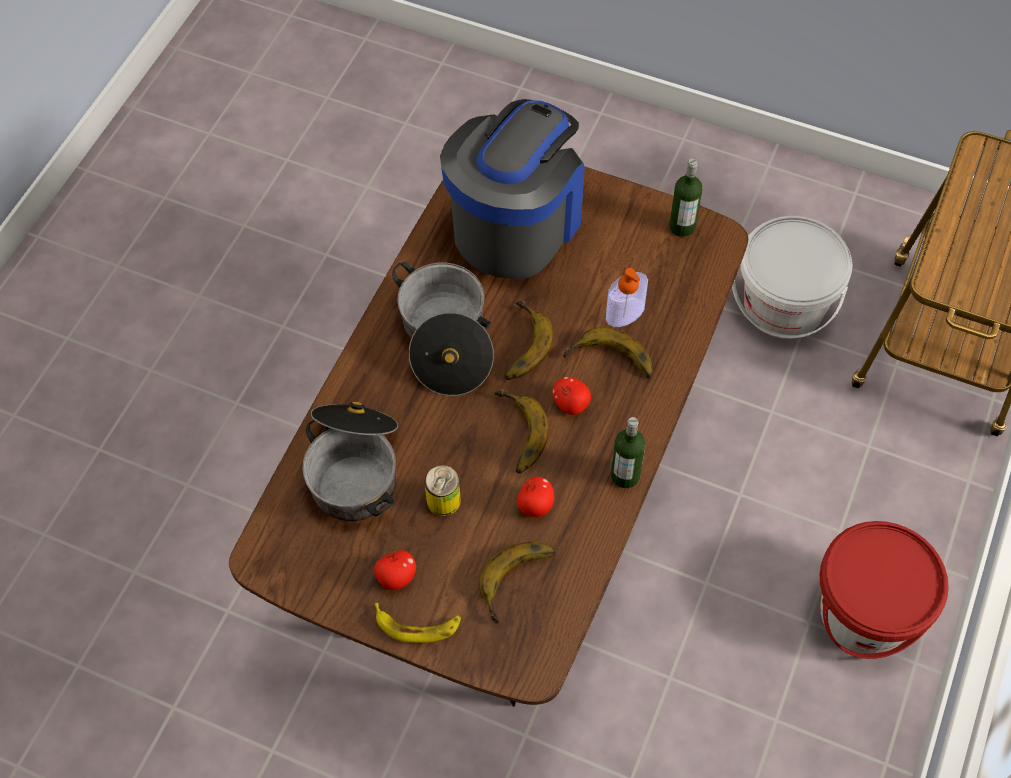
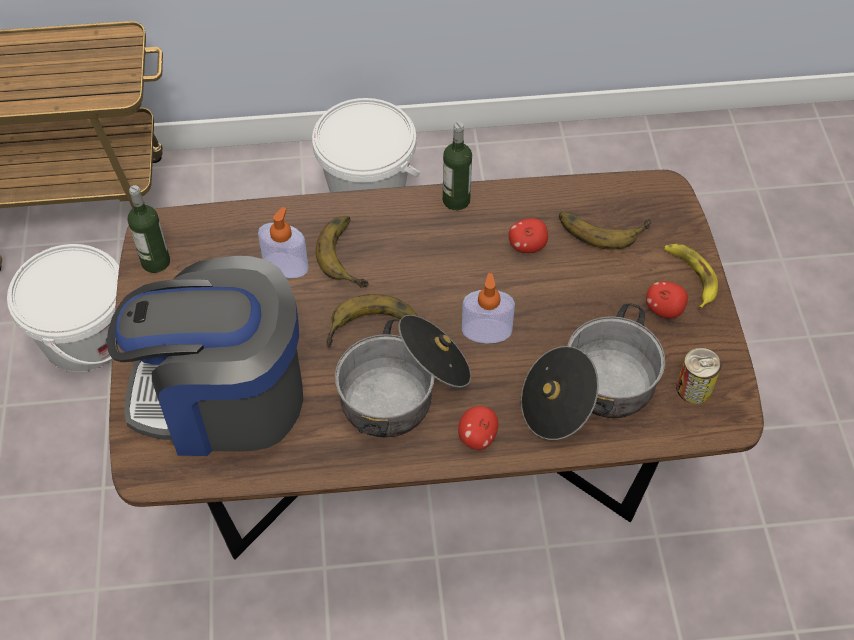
camera: 120 degrees left, 5 degrees down
(443, 501) = (571, 311): can -> can (694, 388)
(464, 425) = (486, 331): none -> soap dispenser
(514, 434) = (470, 291): banana -> none
(571, 404) = (411, 264): apple -> apple (477, 437)
(865, 612) = (367, 187): red bucket -> white bucket

